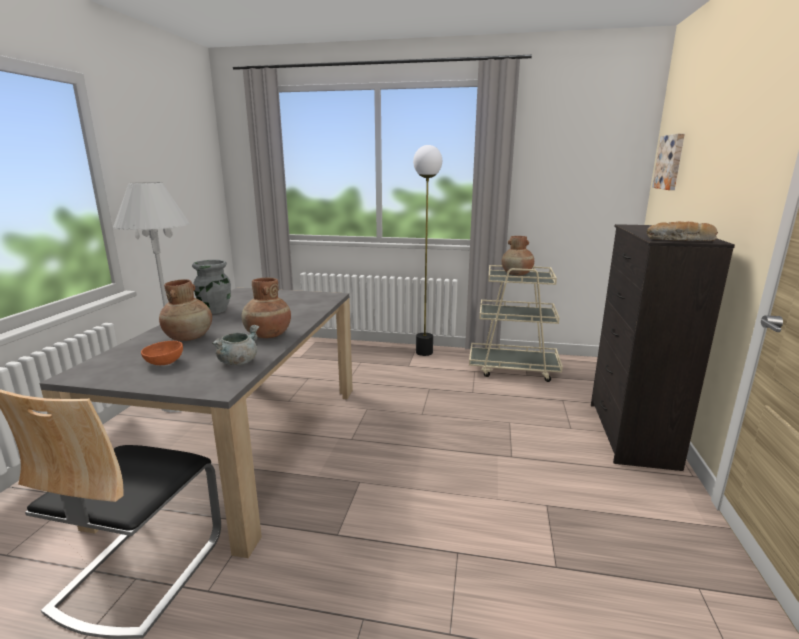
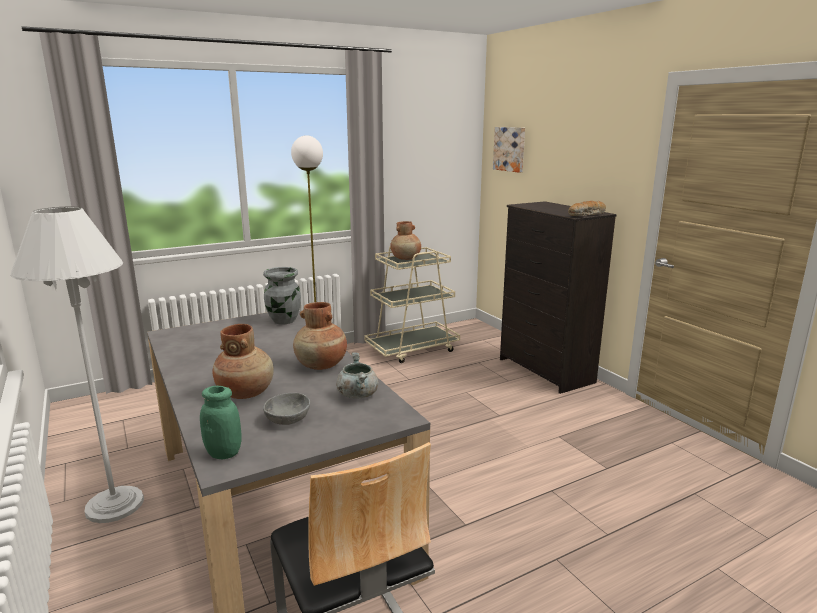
camera: 40 degrees left, 0 degrees up
(93, 368) = (224, 453): none -> green jar
(164, 363) = (288, 420): orange bowl -> grey bowl
(215, 310) = (196, 361): grey vase -> grey vase (284, 321)

